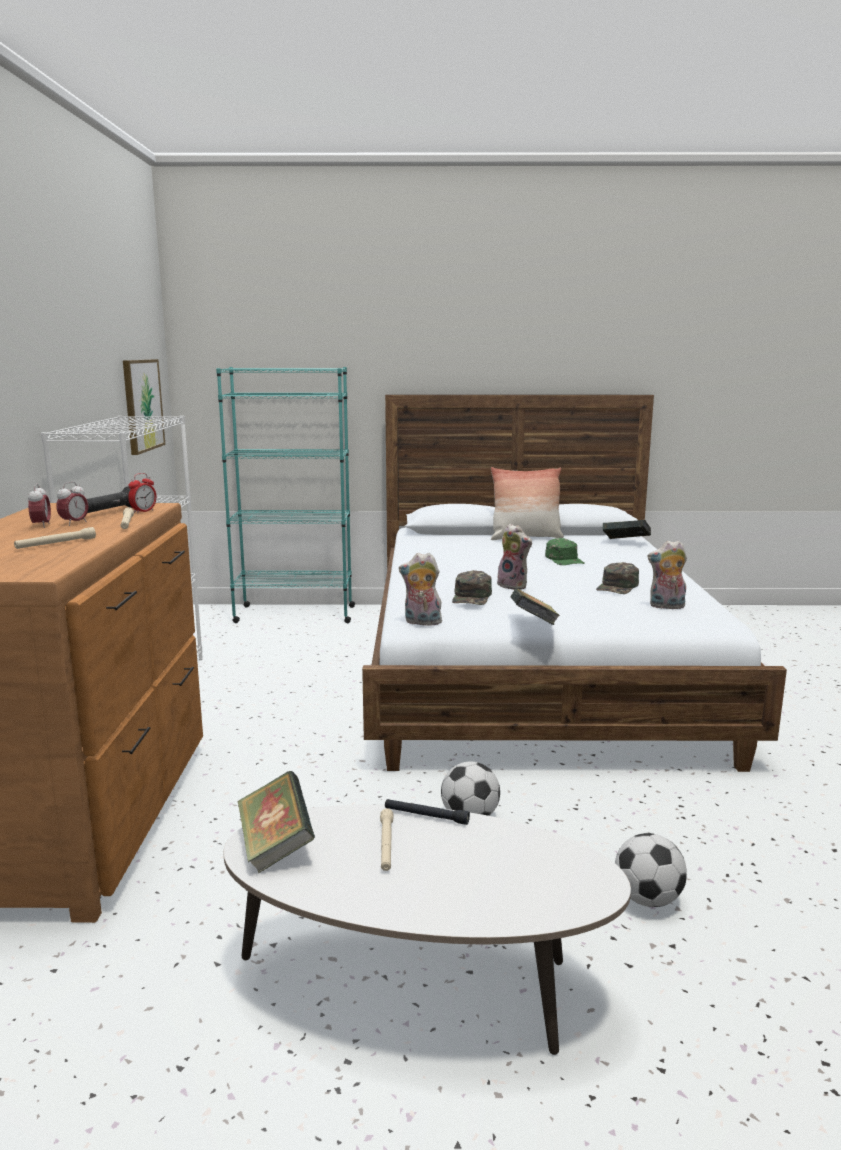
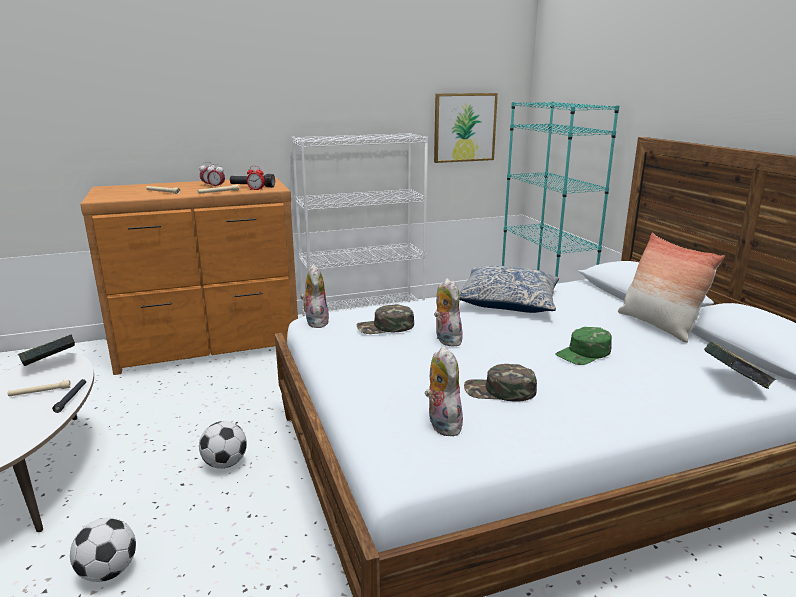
camera: 70 degrees right, 5 degrees up
(436, 559) = (508, 301): none -> pillow
(514, 586) = (445, 340): plush toy -> plush toy turned 135 degrees clockwise
(533, 625) = (328, 361): book -> none

